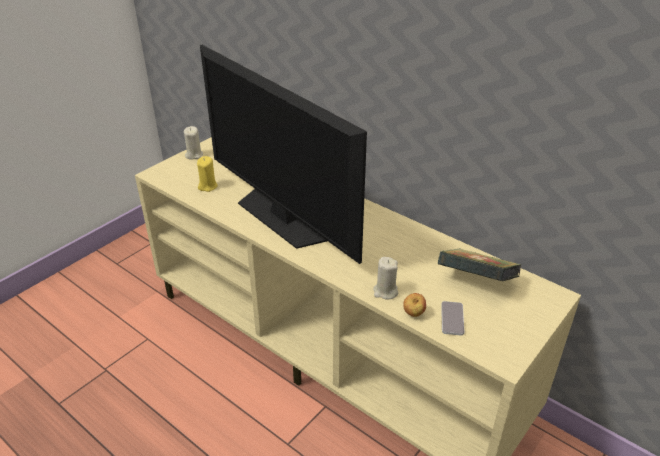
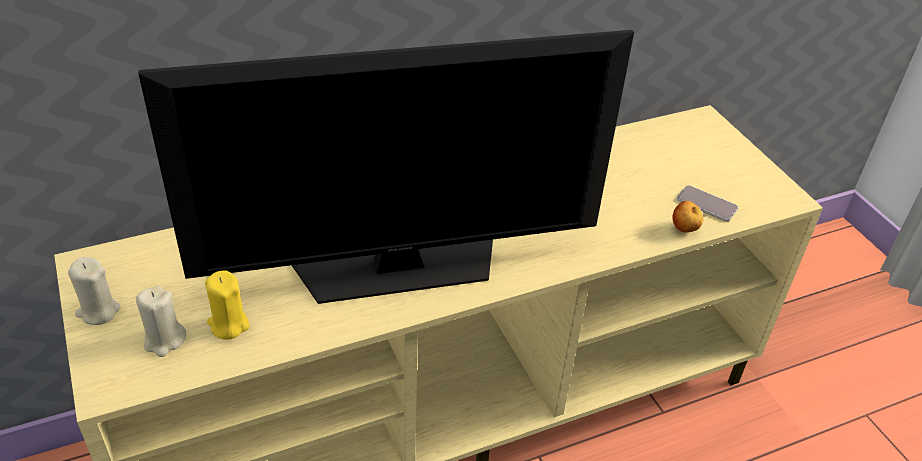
camera: 65 degrees left, 5 degrees up
(385, 291) = (631, 235): beige candle -> beige candle (164, 340)
(476, 281) = (652, 159): book -> none

